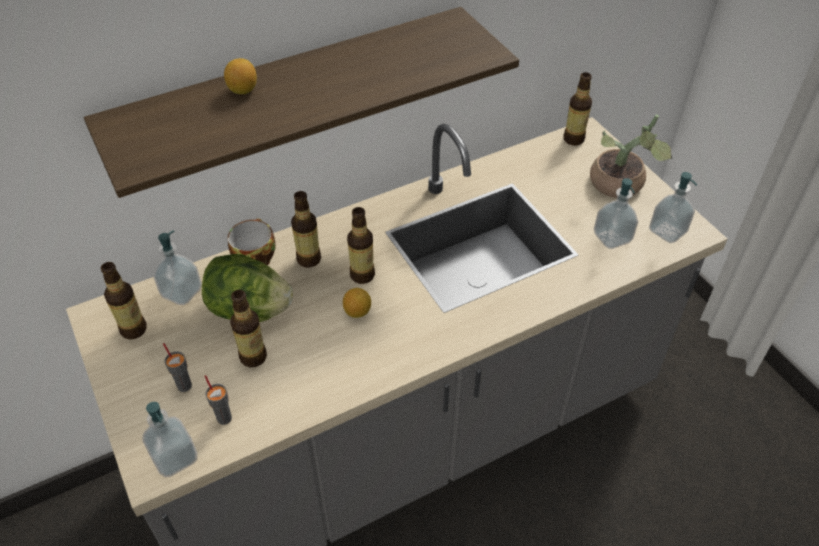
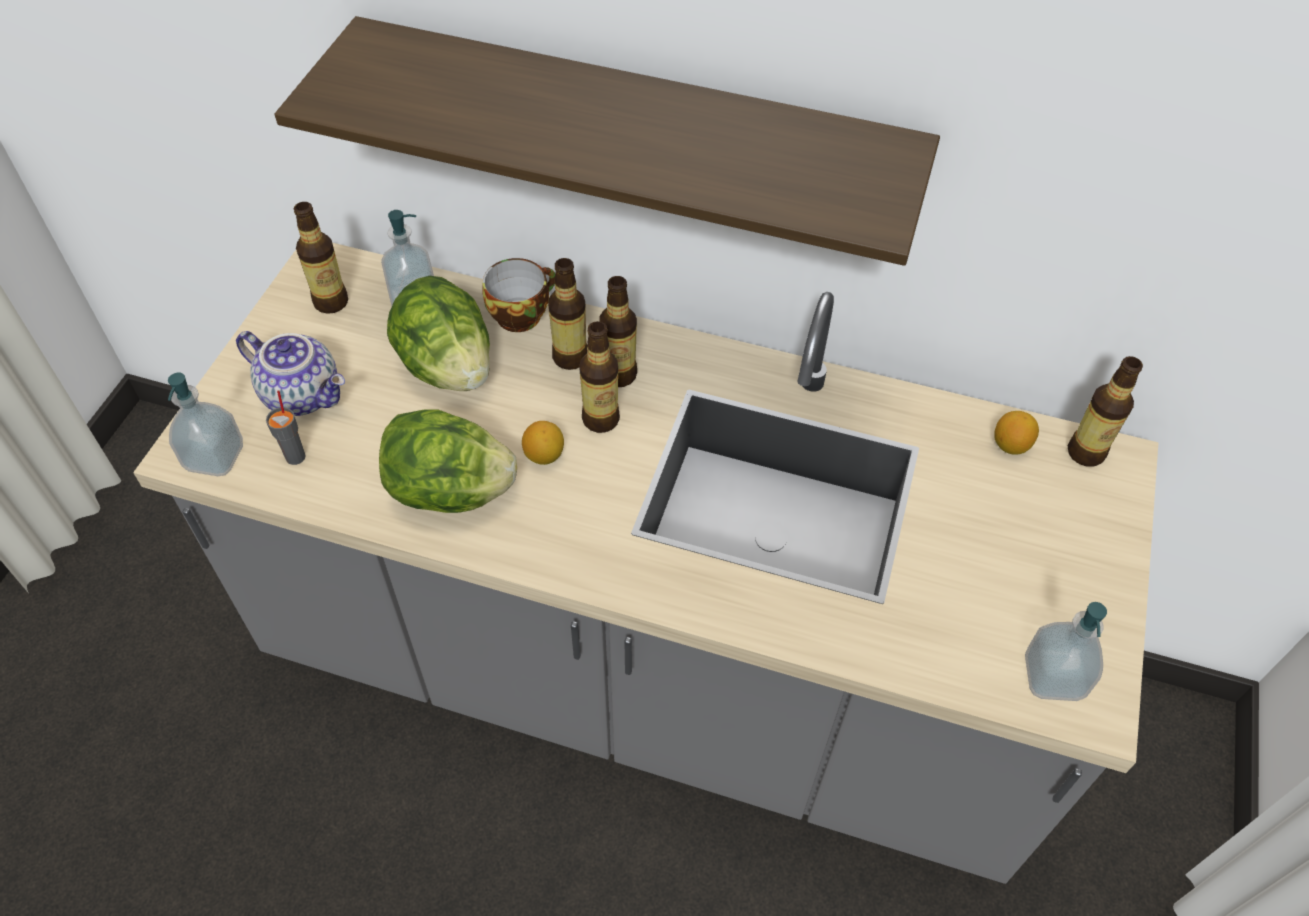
camera: 45 degrees right, 5 degrees up
(184, 385) = (304, 394): grey cup -> teapot
(243, 90) = (532, 82): lemon -> lemon (1010, 445)
(253, 357) = (392, 418): bottle -> bottle (619, 374)
(333, 365) = (451, 492): none -> lettuce
(612, 237) = (960, 620): soap dispenser -> none
(620, 187) = (1067, 565): potted plant -> none

